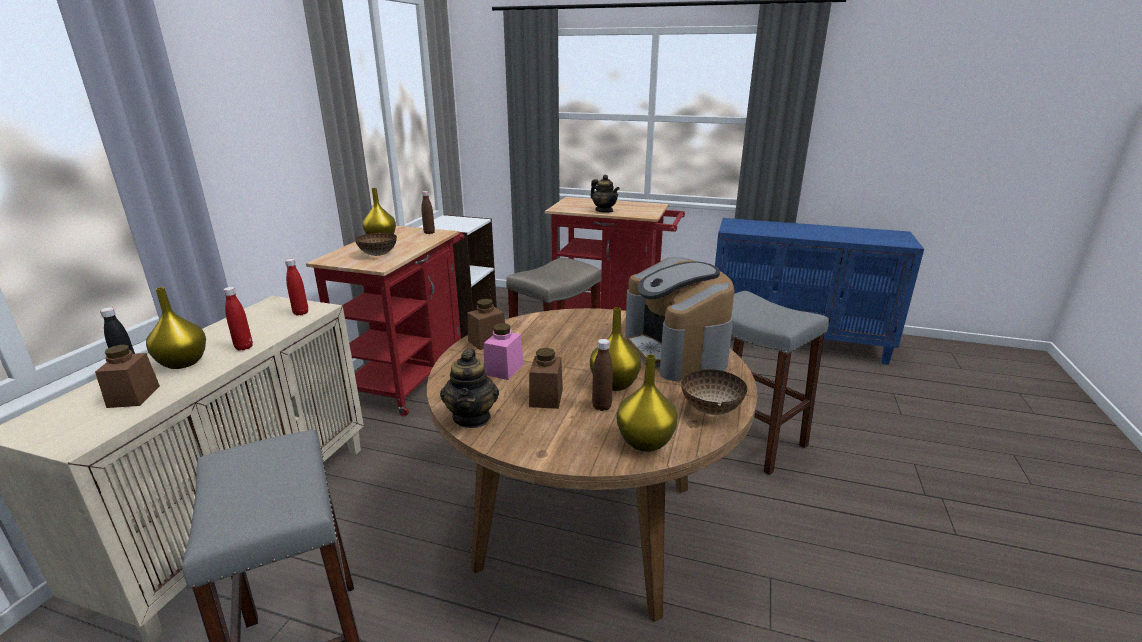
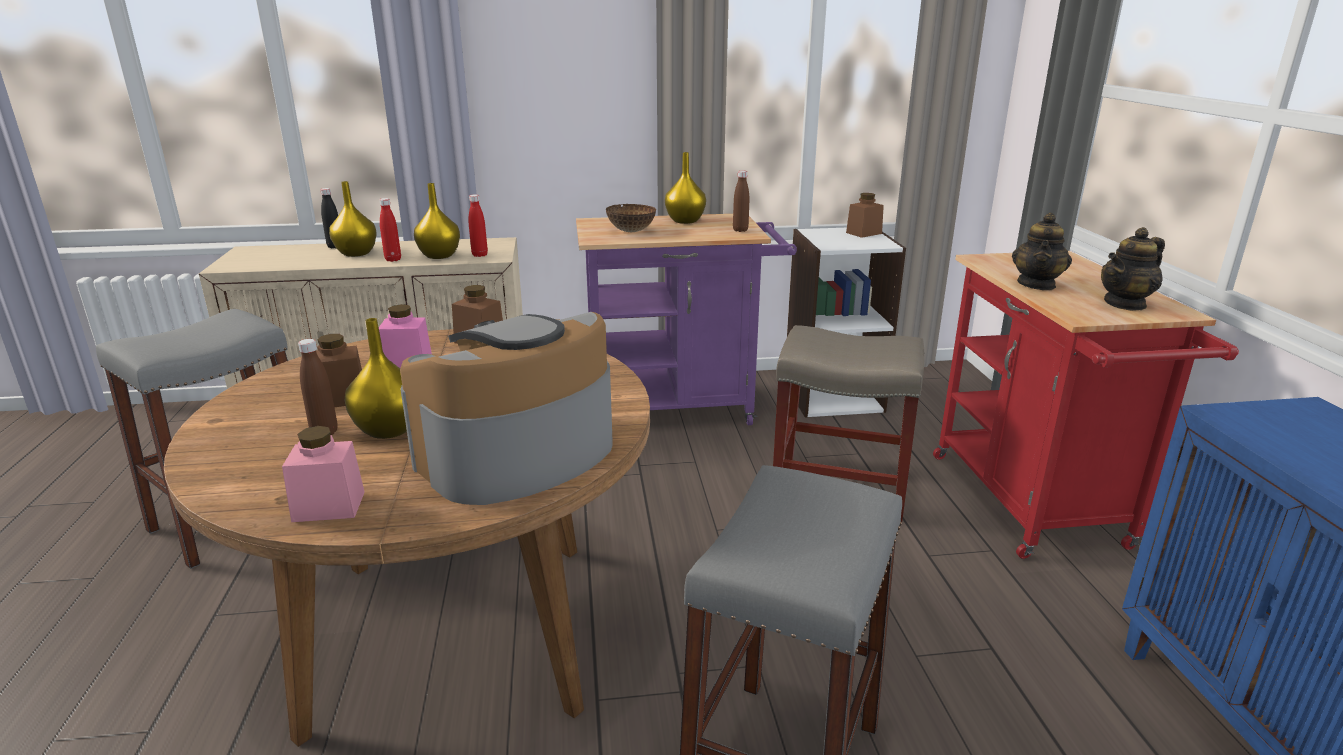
camera: 65 degrees right, 0 degrees up
(134, 396) = (295, 259): brown jar -> brown jar (863, 233)
(411, 376) = (681, 408): red cart -> purple cart
(472, 417) = (290, 374): teapot -> teapot (1125, 304)
(646, 442) = (235, 473): yellow vase -> yellow vase (439, 256)
(710, 409) = (329, 506): bowl -> pink jar

